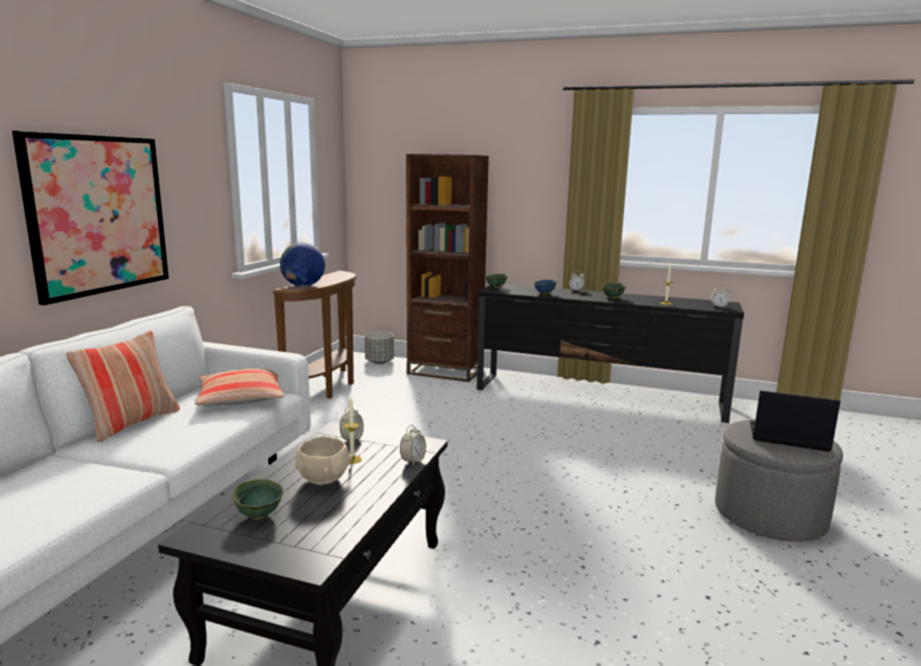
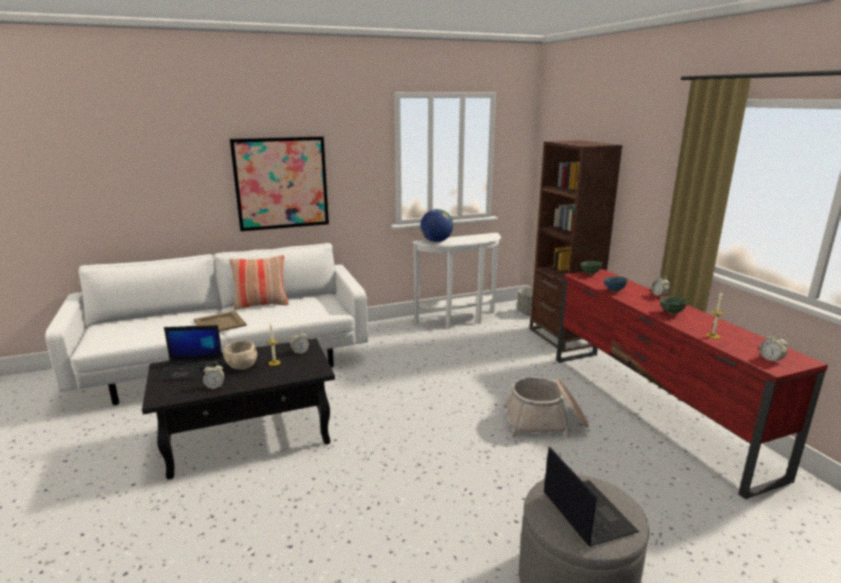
camera: 50 degrees right, 5 degrees up
(123, 463) = (219, 323): none -> beige tray
(241, 398) = (321, 308): pillow -> none
(259, 515) = (192, 369): green bowl -> laptop
(328, 388) = (459, 321): brown console table -> white console table
(413, 460) = (293, 377): alarm clock -> alarm clock (215, 386)
(559, 434) = (545, 422): none -> basket
(599, 397) = (653, 410): black tv stand -> red tv stand

